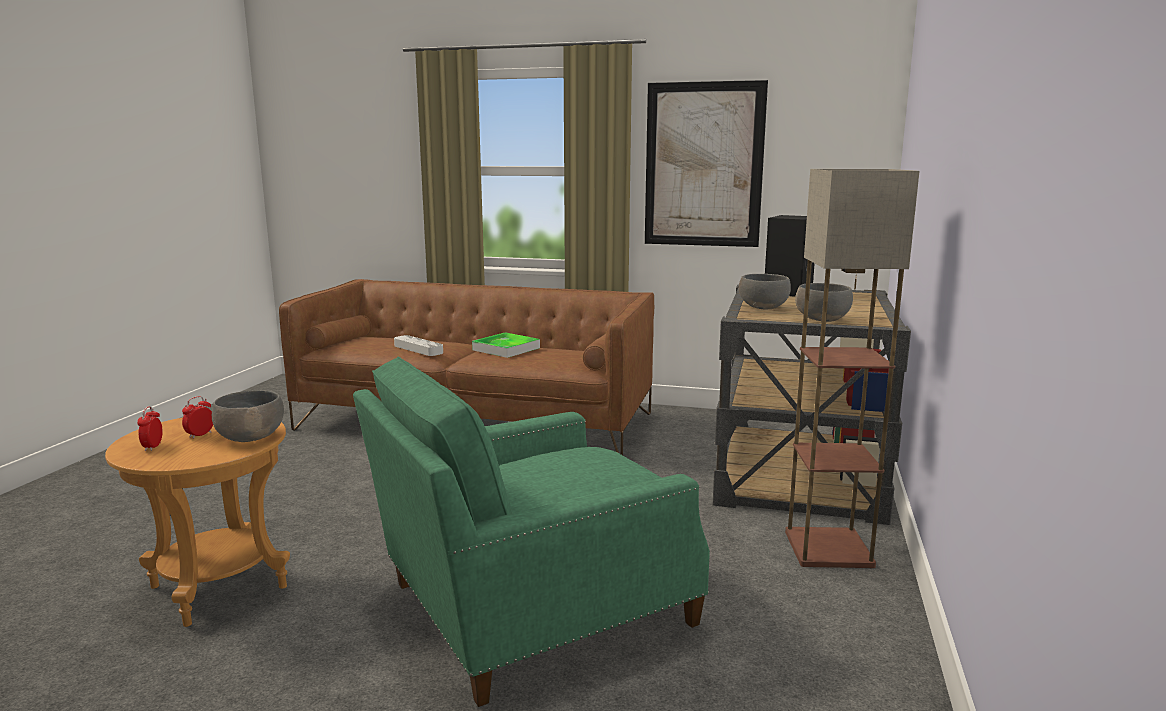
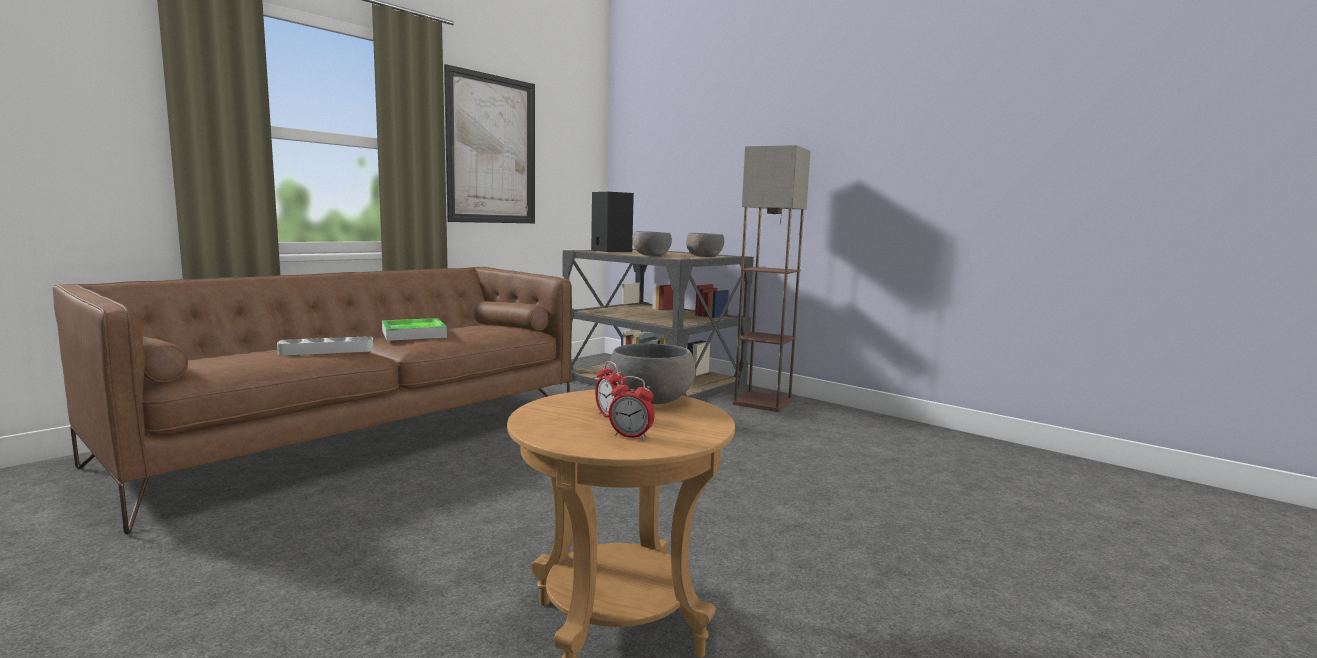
camera: 65 degrees left, 5 degrees down
(532, 606) = (778, 483): green armchair -> none

